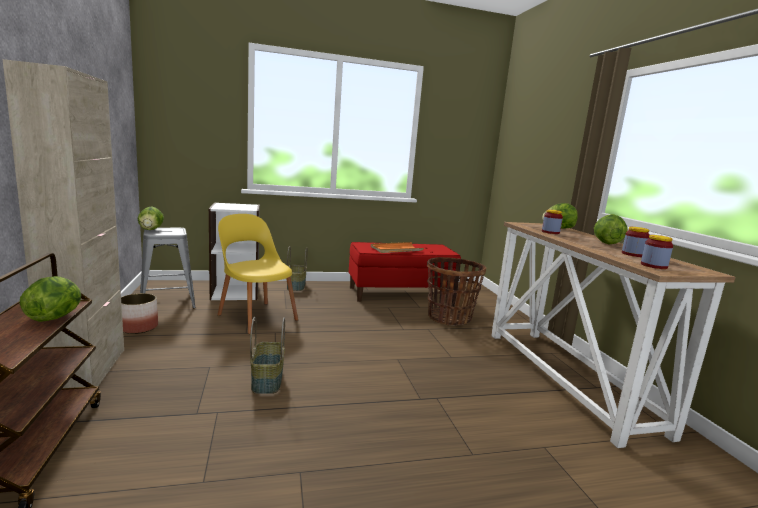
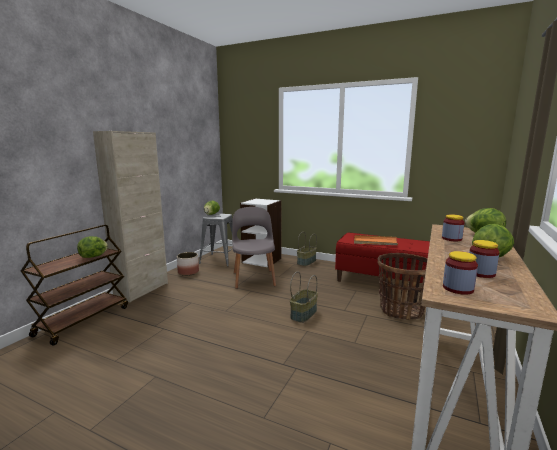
camera: 40 degrees right, 0 degrees up
(256, 316) = (254, 278): yellow chair -> grey chair
(266, 380) = (208, 319): basket -> basket (303, 314)

